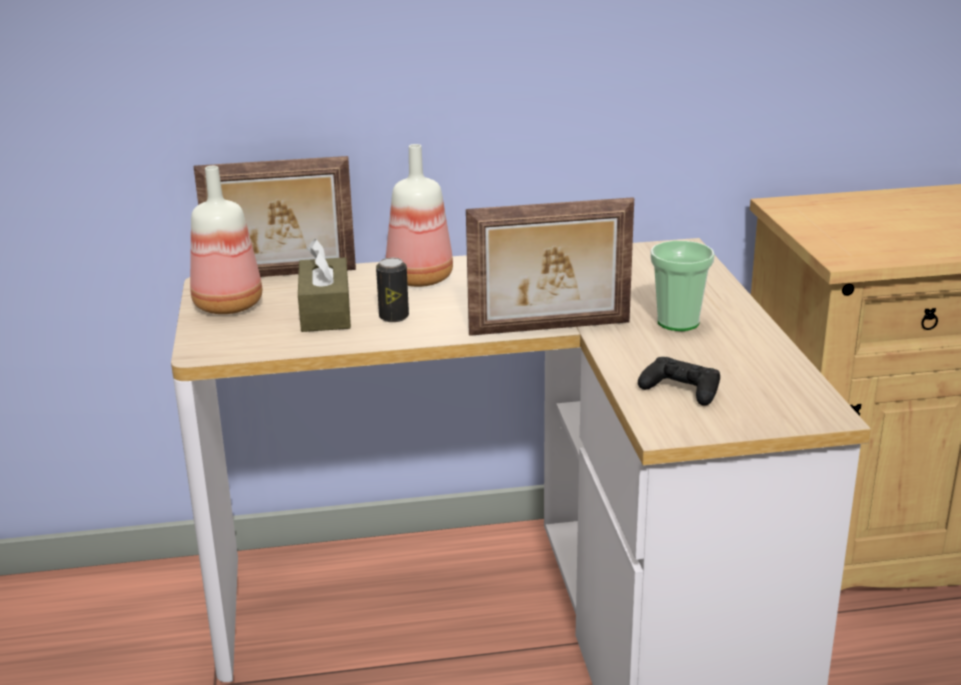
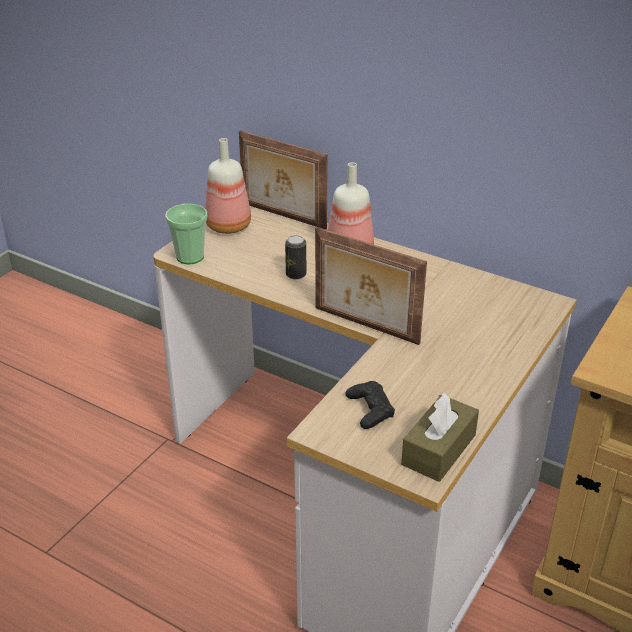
camera: 40 degrees right, 10 degrees up
(325, 311) = (268, 253): brown tissue box -> brown tissue box (439, 450)
(678, 322) = (448, 360): cup -> cup (190, 257)

